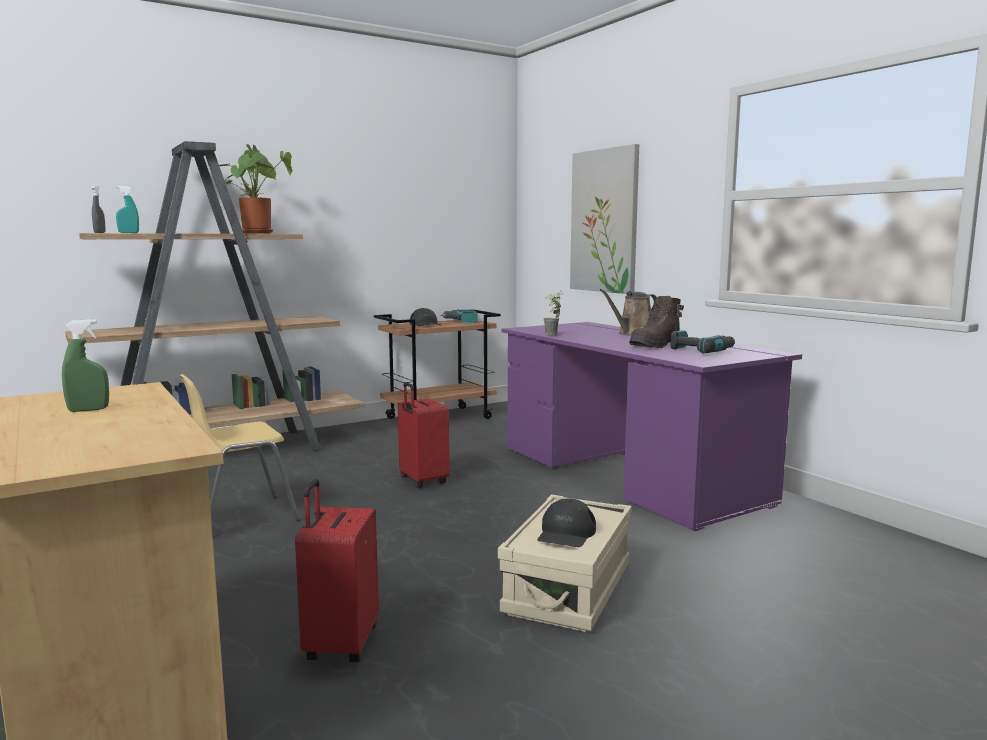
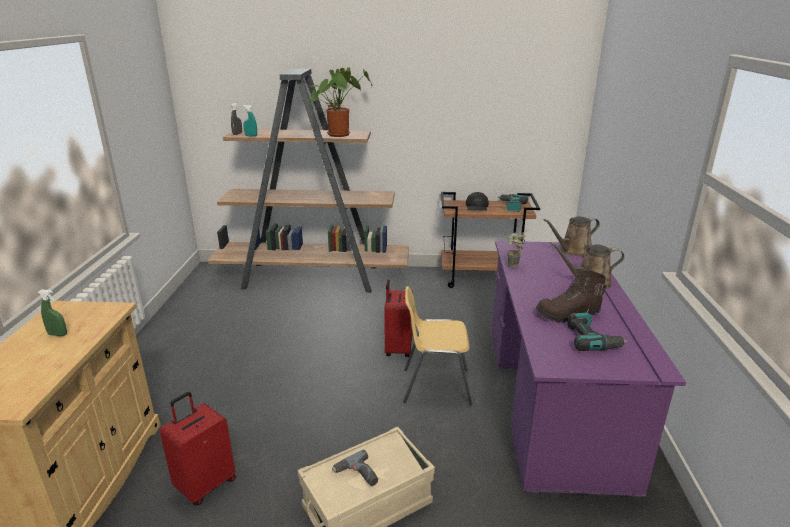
camera: 35 degrees right, 15 degrees up
(240, 517) = (267, 346): yellow chair -> yellow chair (435, 386)
(566, 533) = (356, 475): black cap -> power drill
(583, 325) = (573, 250): none -> brown watering can
(604, 221) = (631, 149): picture -> none

